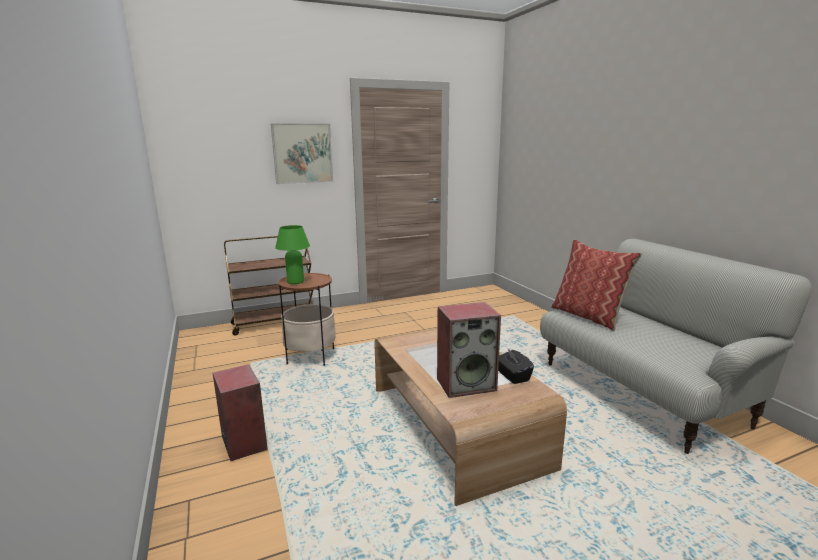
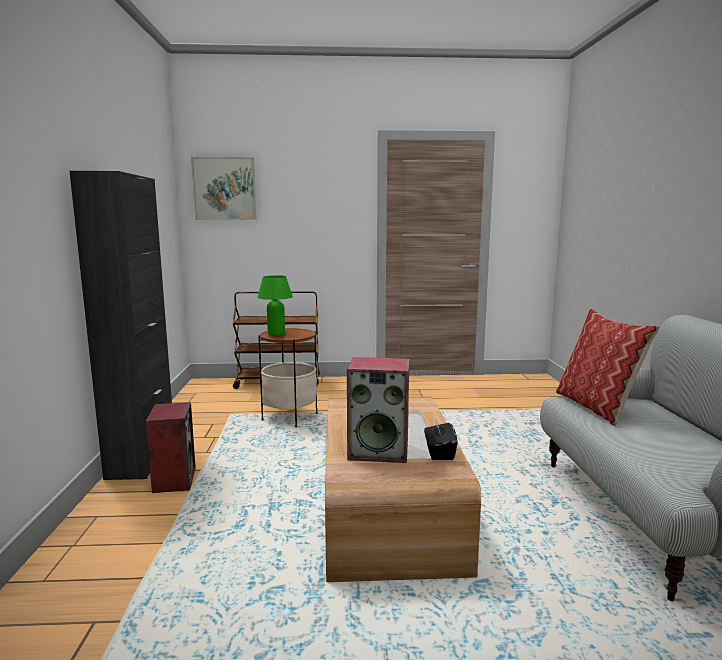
camera: 20 degrees right, 5 degrees down
(191, 427) = (142, 458): none -> black cabinet
(302, 153) = (322, 209): picture -> picture (224, 189)

